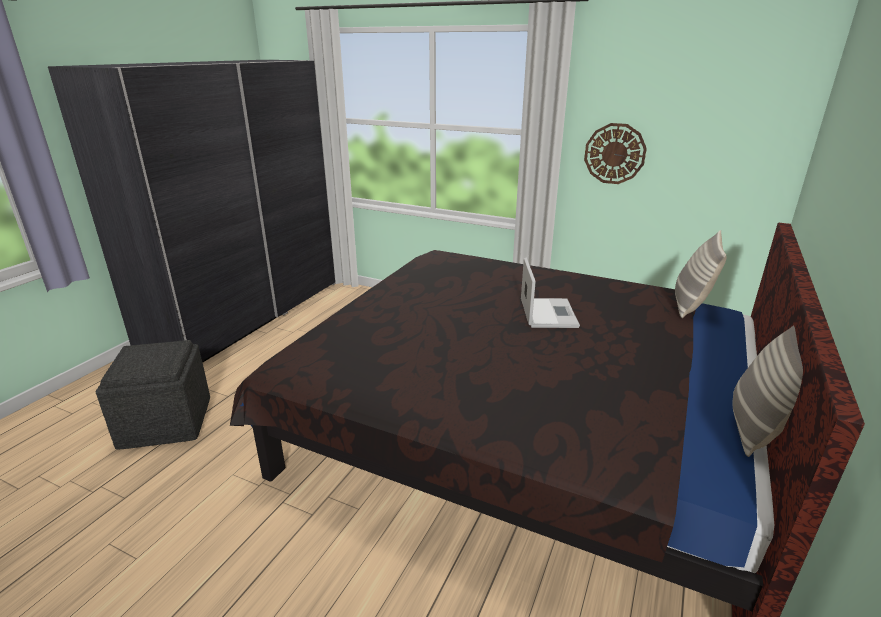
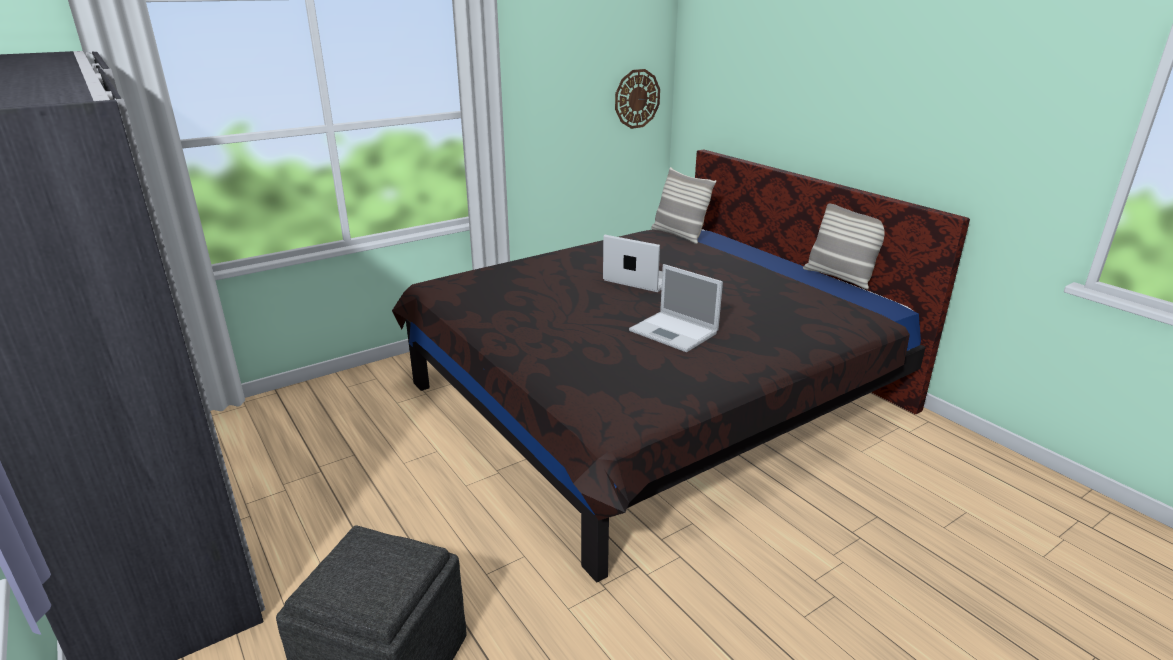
camera: 60 degrees left, 0 degrees up
(457, 355) = (675, 332): none -> laptop
(614, 153) = (543, 121): wall clock -> wall clock (637, 98)

